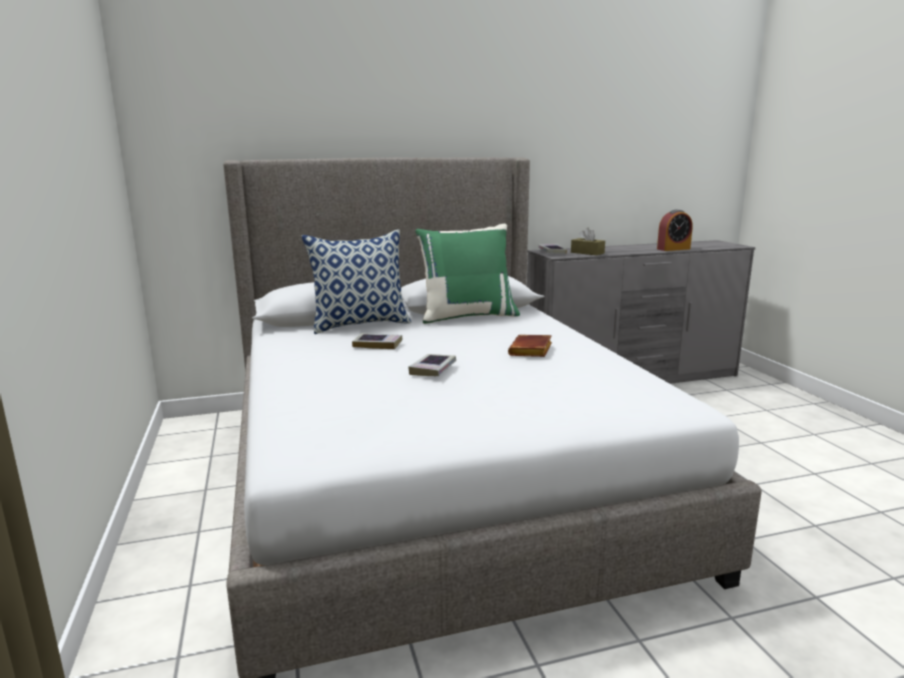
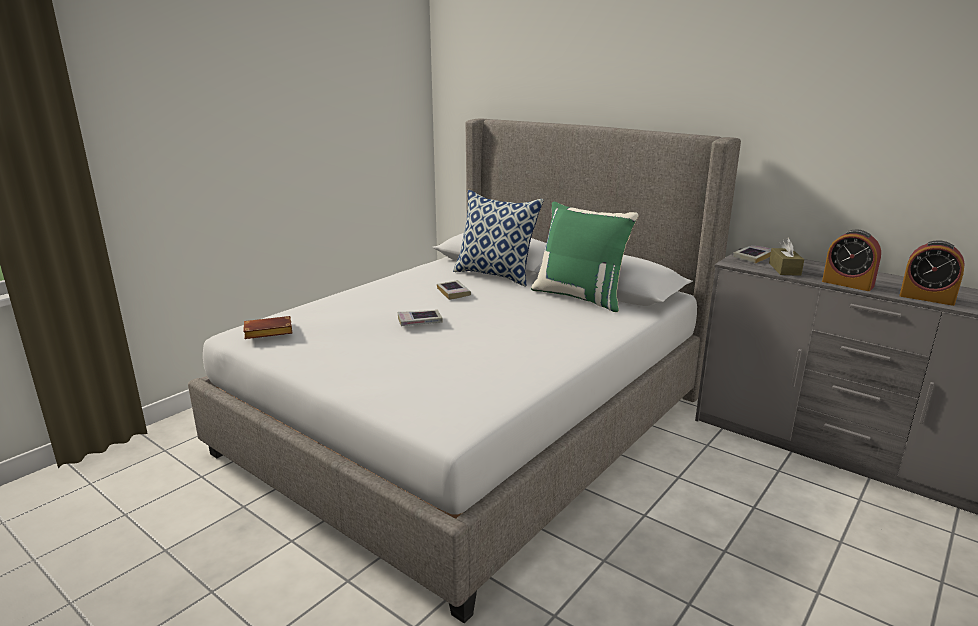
camera: 55 degrees right, 5 degrees up
(532, 351) = (516, 341): brown book -> brown book (267, 333)
(632, 251) = (847, 284): none -> alarm clock

